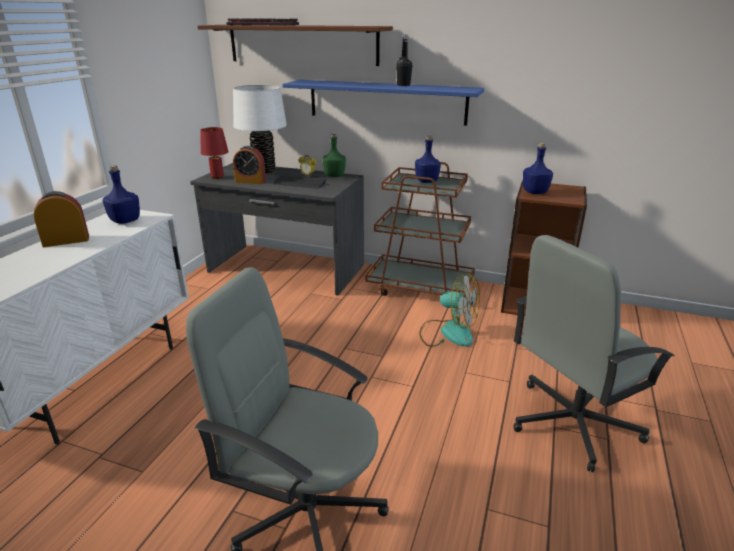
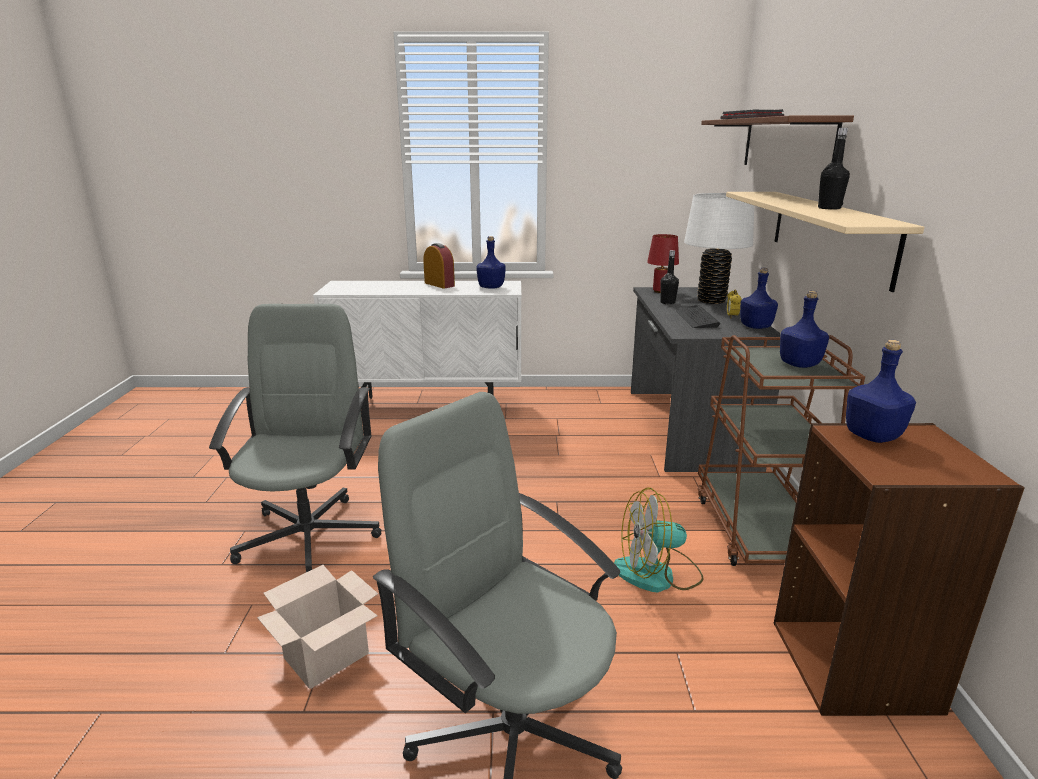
camera: 70 degrees right, 5 degrees down
(250, 181) = (667, 302): alarm clock -> black bottle
(335, 175) = (756, 327): green bottle -> blue bottle
(386, 102) = (829, 234): blue shelf -> beige shelf
(448, 332) = (657, 574): fan -> fan turned 75 degrees clockwise
(493, 508) = (325, 657): none -> cardboard box

